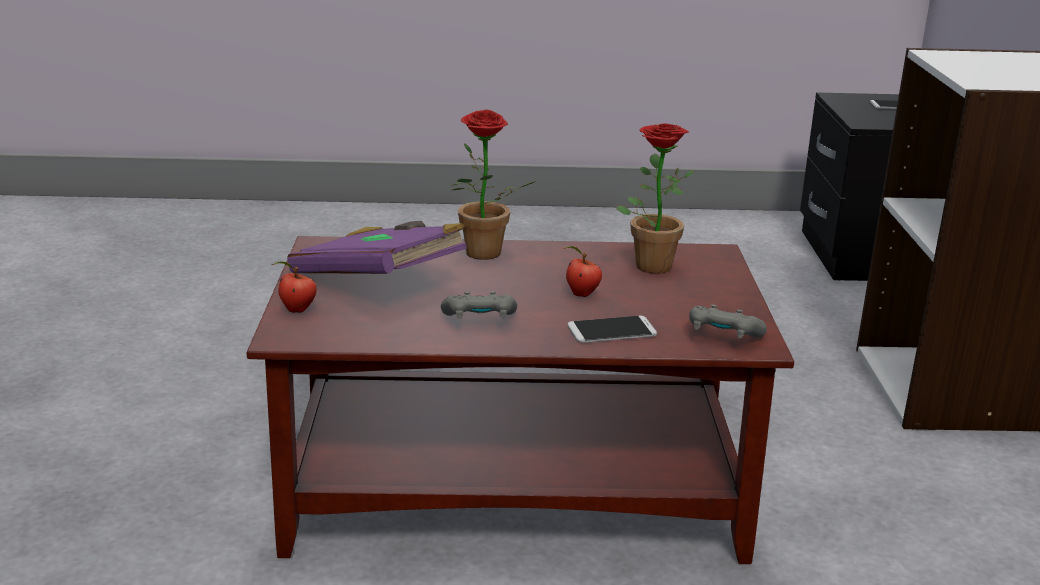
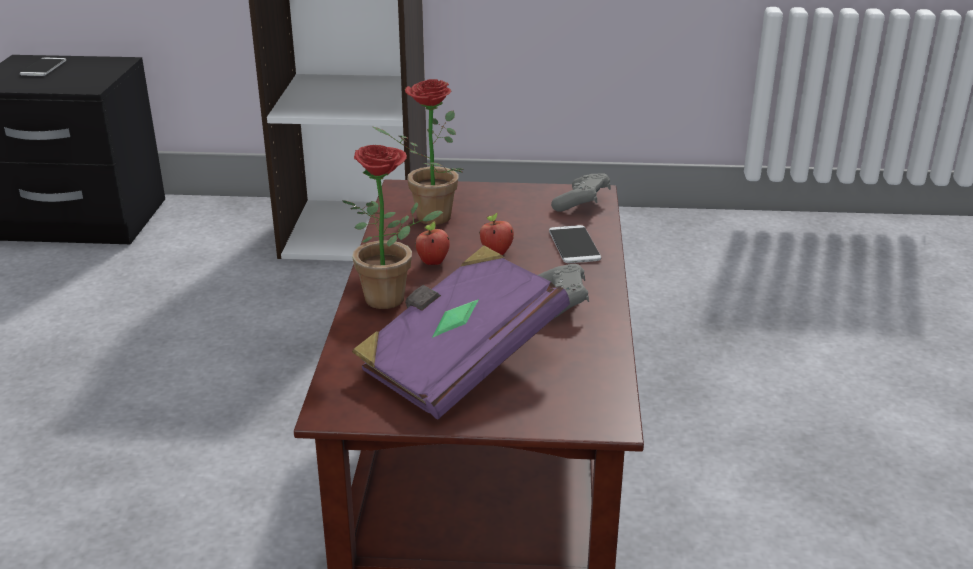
camera: 85 degrees left, 5 degrees up
(296, 310) = (538, 415): apple -> apple (433, 263)

